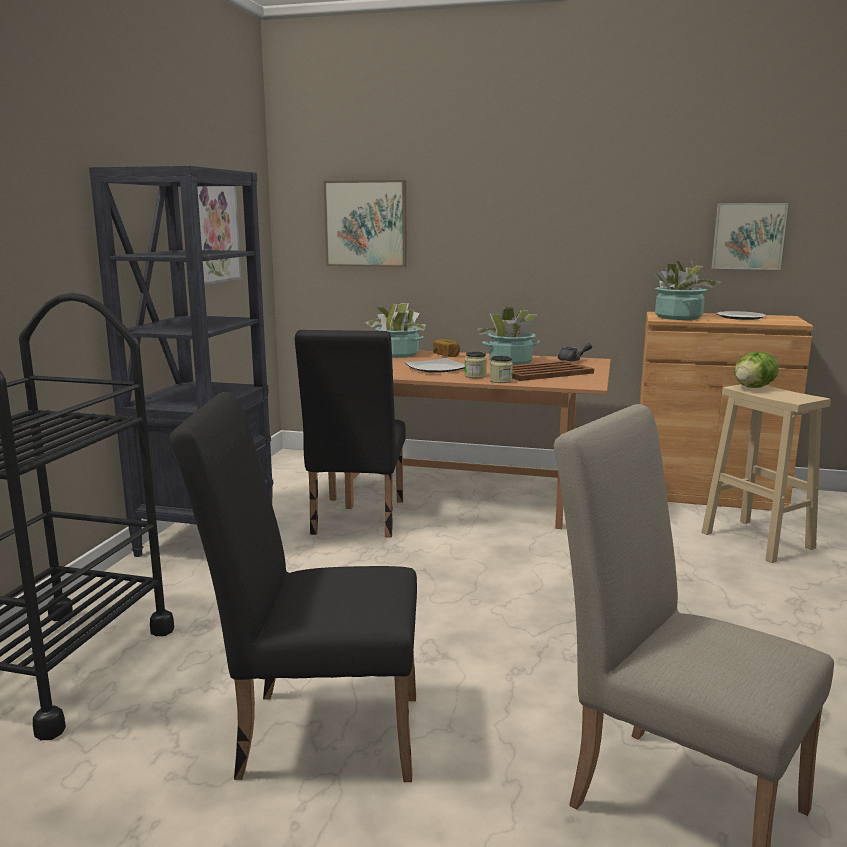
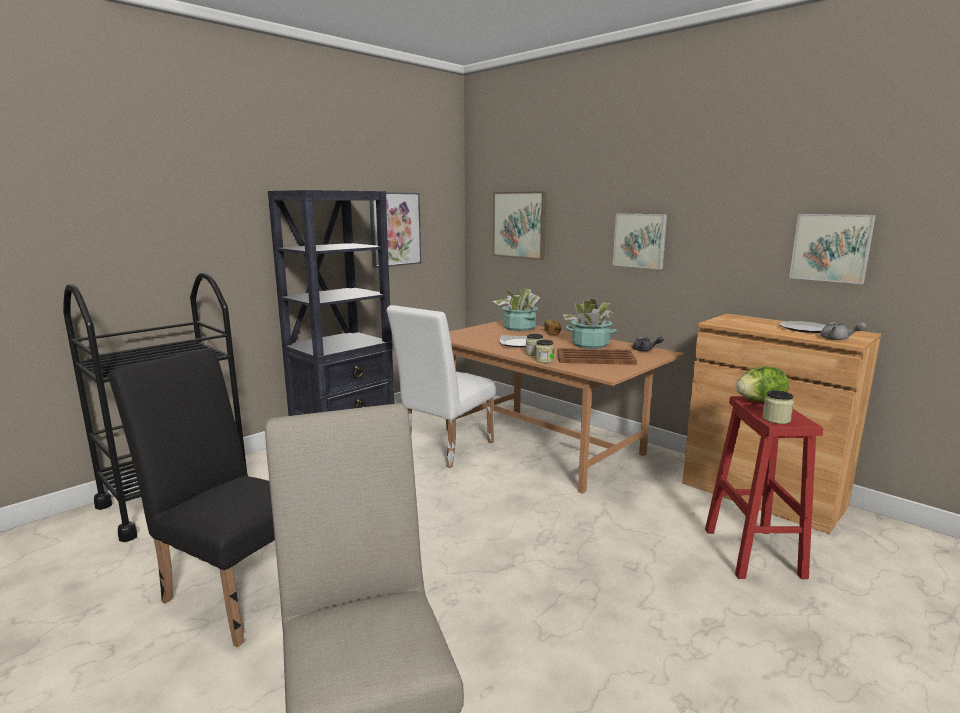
camera: 30 degrees right, 0 degrees up
(356, 520) = (443, 449): black chair -> white chair
(540, 237) = (640, 240): none -> picture
(678, 317) = (737, 322): potted plant -> none
(758, 541) = (754, 554): beige stool -> red stool
(783, 322) = (838, 339): none -> grey teapot
(791, 398) = (776, 419): none -> jar

